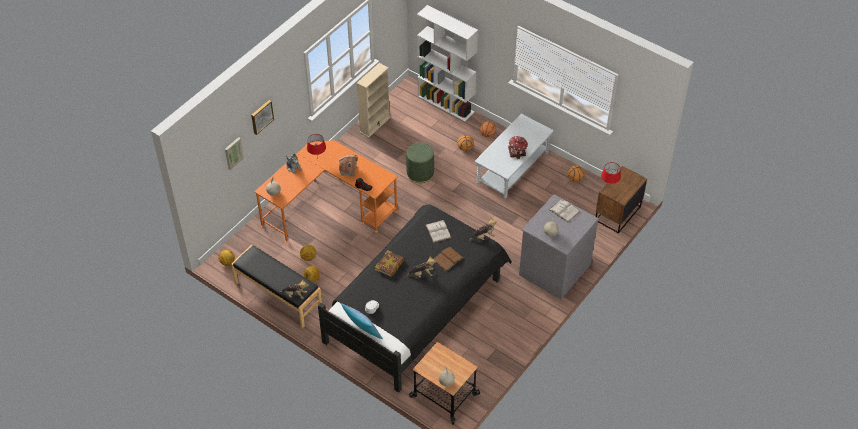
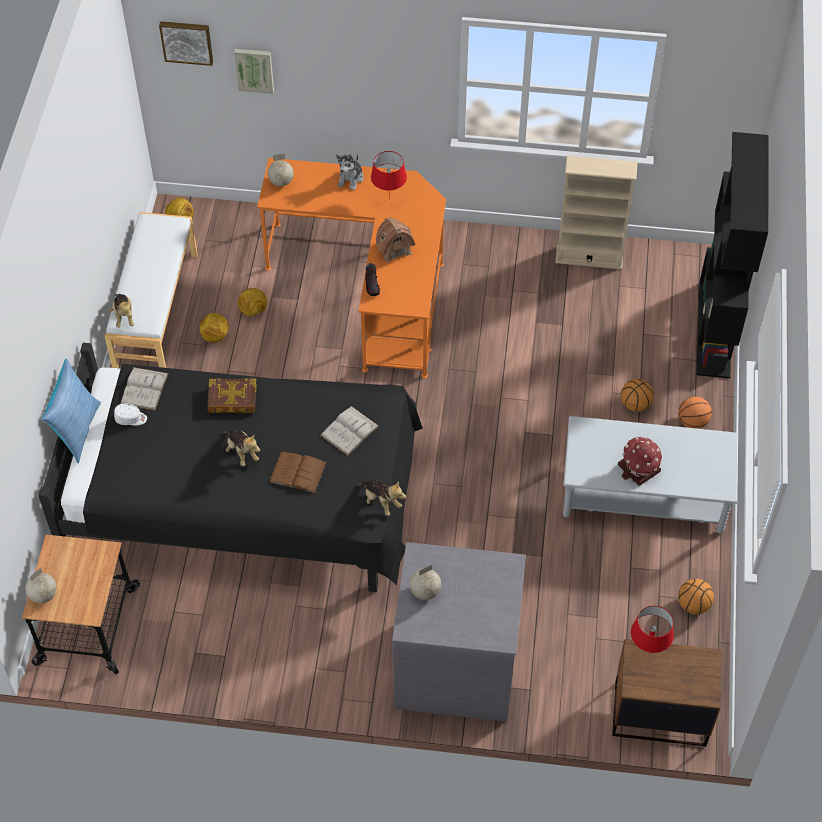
camera: 60 degrees right, 5 degrees up
(261, 116) = (332, 55): picture -> picture (187, 41)
(278, 296) = (155, 311): black bench -> white bench
(420, 173) = (531, 368): green ottoman -> none
(446, 104) = (715, 330): white bookcase -> black bookcase
(564, 210) = (495, 589): white book -> white book (144, 388)

